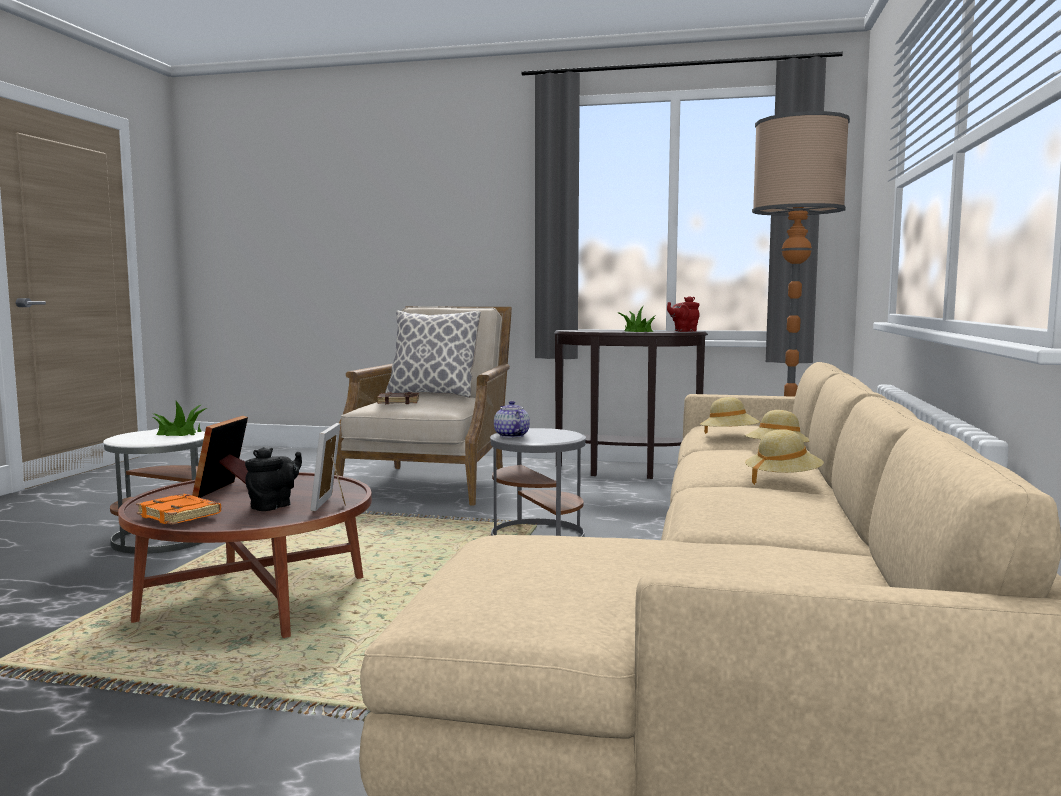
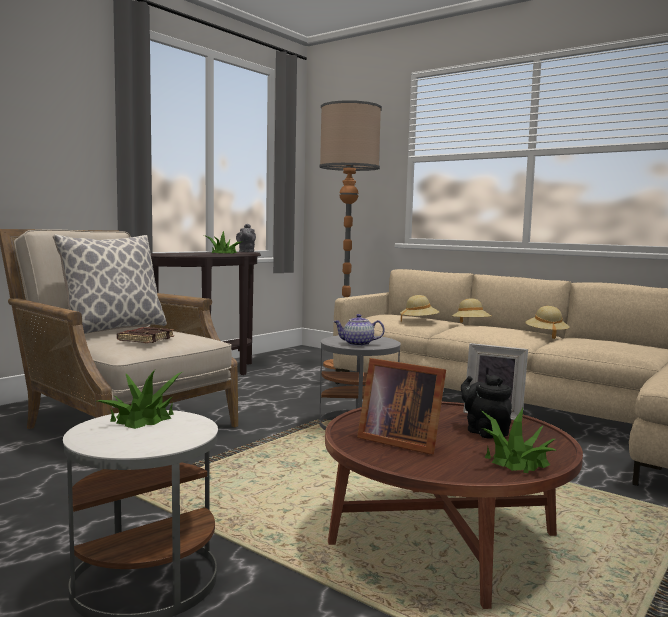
camera: 65 degrees left, 0 degrees up
(180, 515) = (515, 460): orange book -> potted plant
(683, 331) = (246, 252): red teapot -> grey teapot

